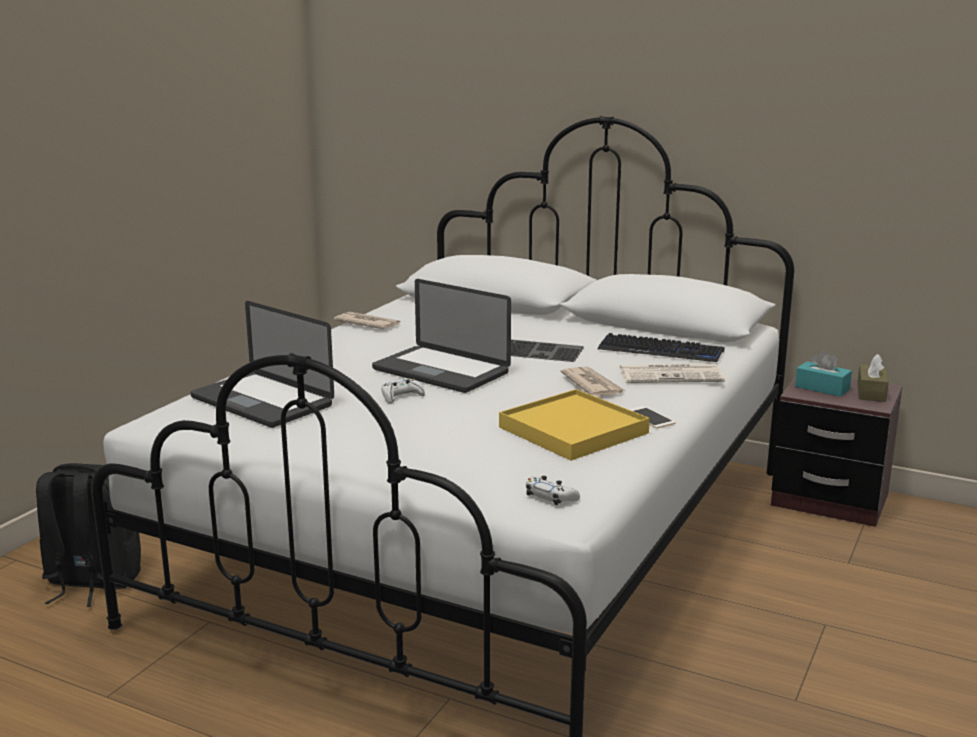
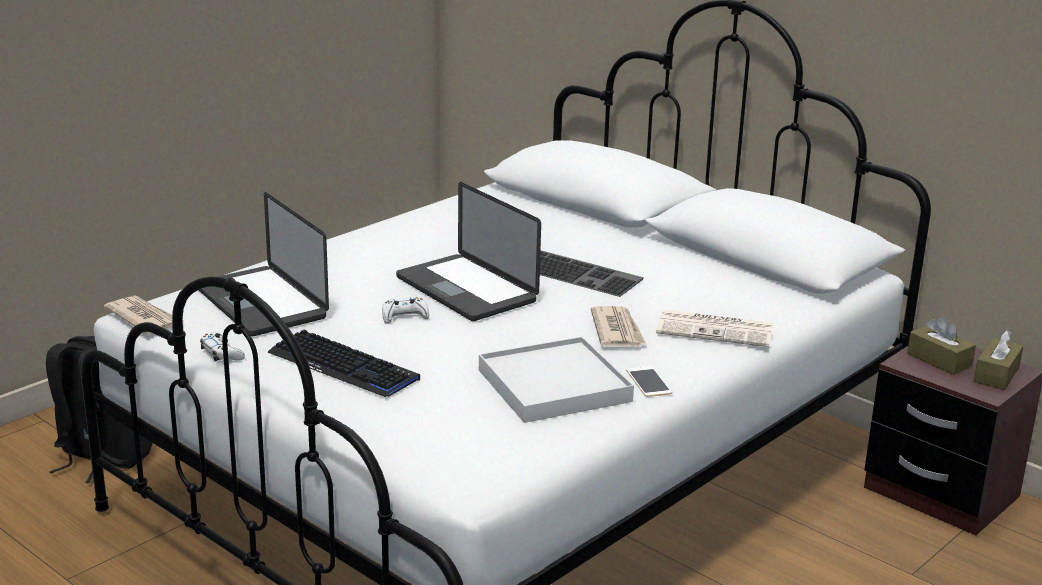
camera: 15 degrees right, 5 degrees up
(367, 324) = (430, 216): newspaper -> newspaper (144, 318)
(550, 497) = (471, 463): white game controller -> white game controller (221, 354)
(573, 430) = (554, 385): yellow tray -> white tray
(660, 351) = (729, 295): keyboard -> keyboard (343, 366)
(822, 388) = (939, 360): turquoise tissue box -> brown tissue box

